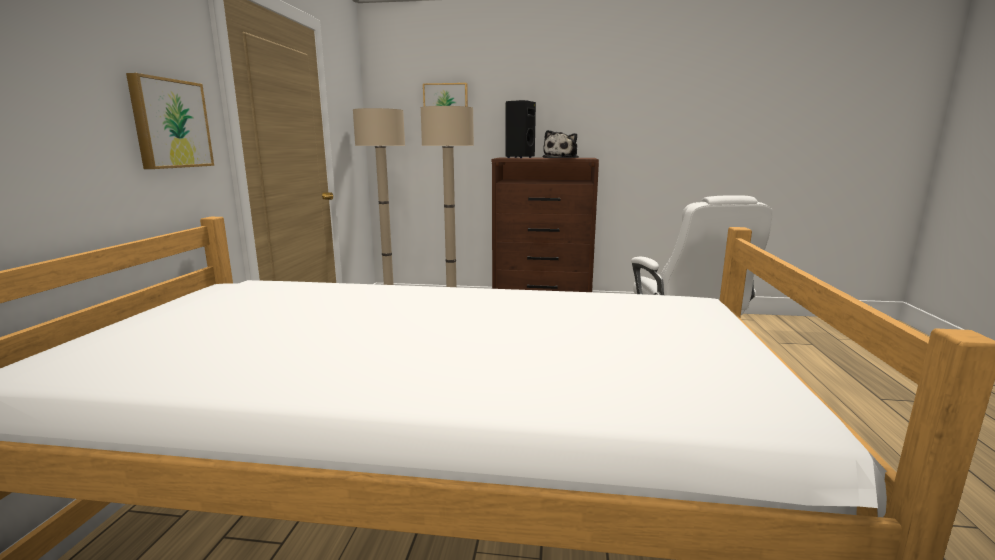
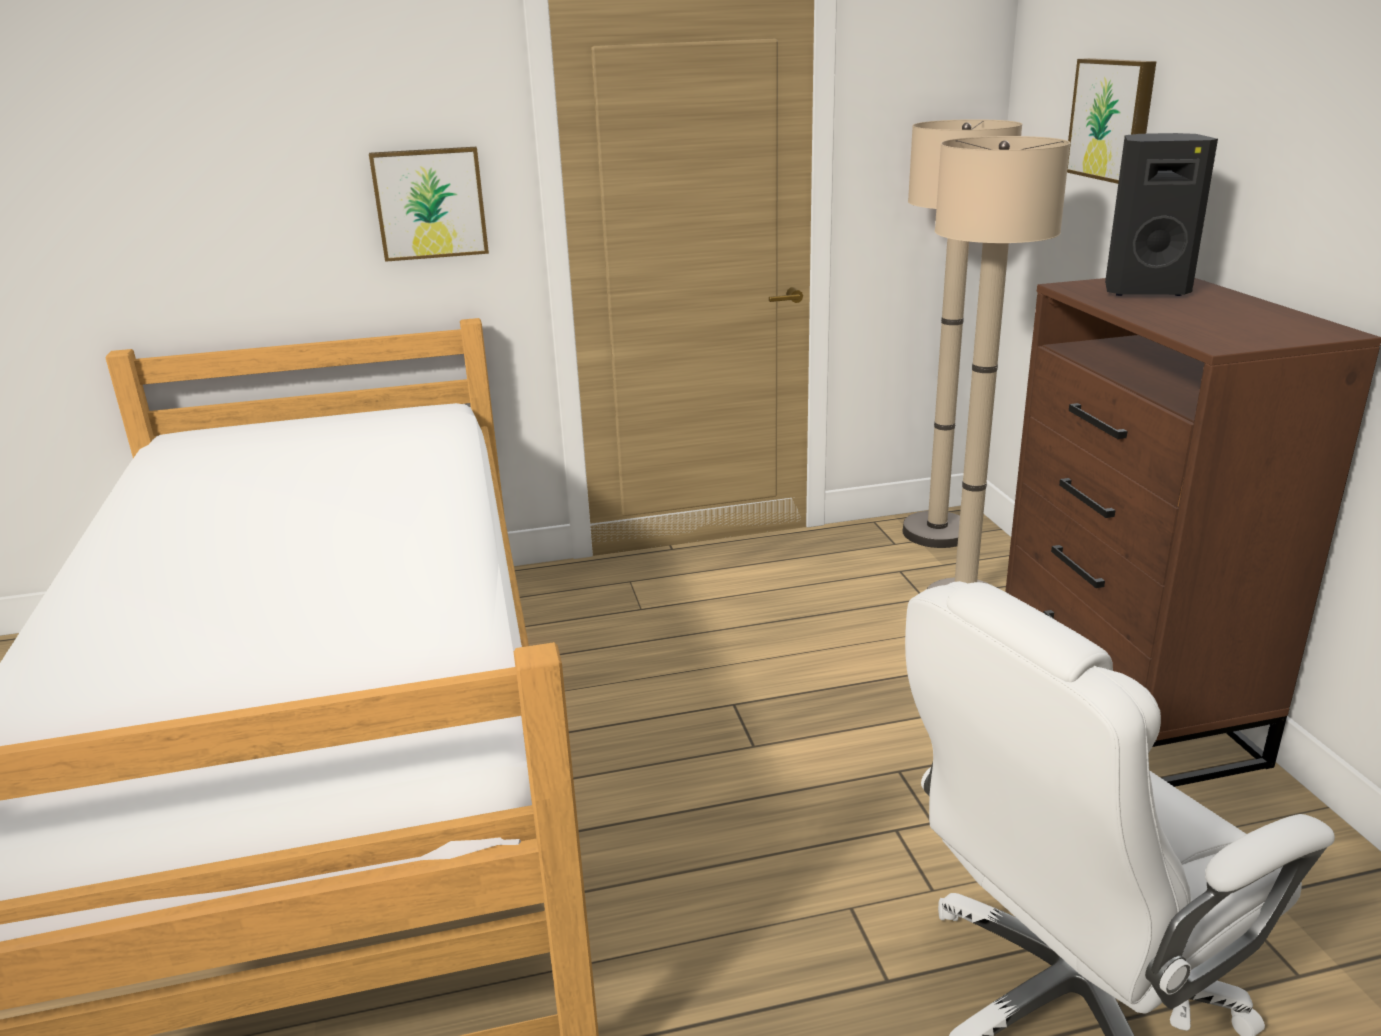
camera: 70 degrees right, 10 degrees up
(562, 158) = (1201, 320): plush toy -> none

